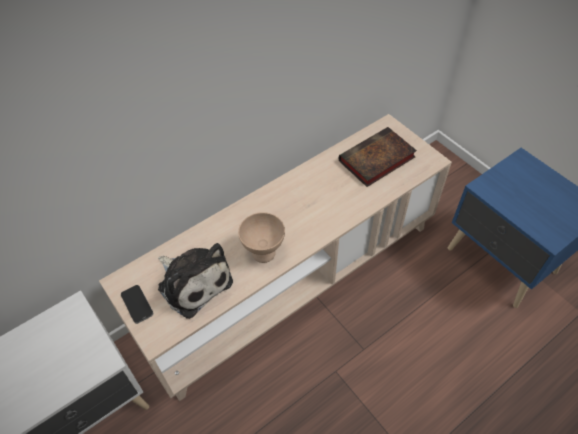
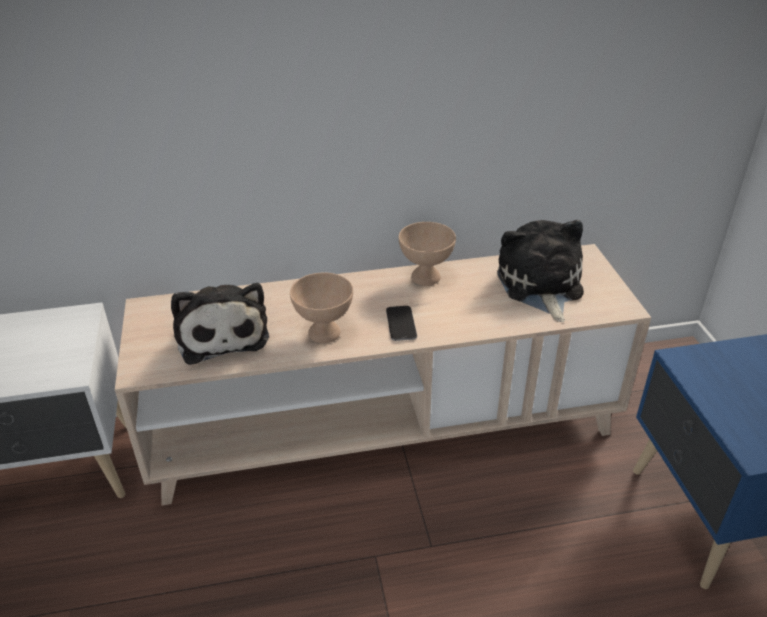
camera: 25 degrees right, 15 degrees down
(137, 304) = (146, 333): phone -> phone (401, 324)
(301, 180) = (427, 277): none -> beige bowl
(375, 160) = (540, 285): book -> plush toy

